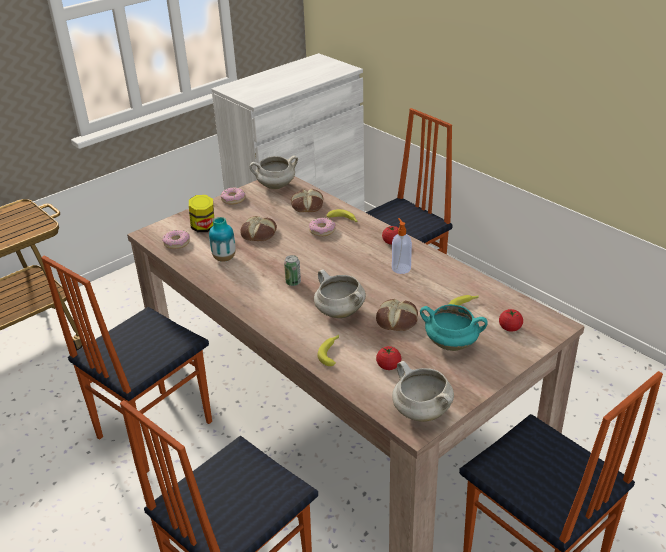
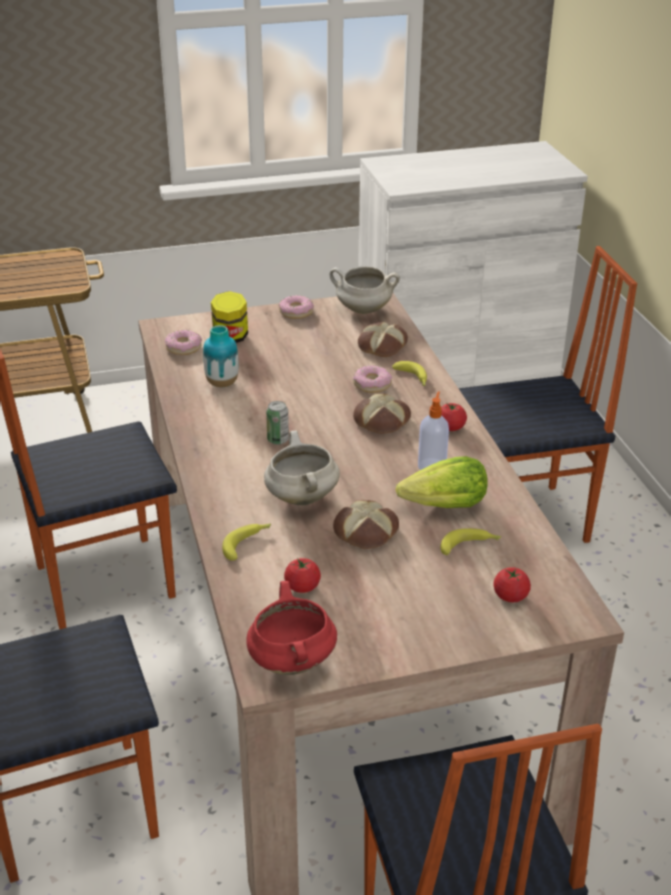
camera: 25 degrees right, 0 degrees up
(259, 233) = (291, 365): bread -> bread (382, 421)
(420, 412) = (290, 660): white cooking pot -> red cooking pot
(429, 289) = (445, 506): none -> lettuce
(452, 344) = (410, 589): turquoise cooking pot -> none

